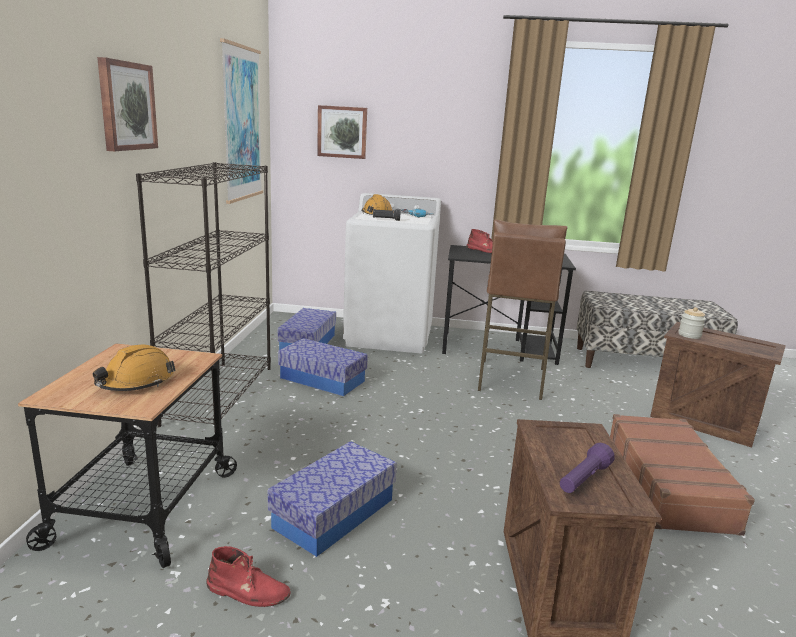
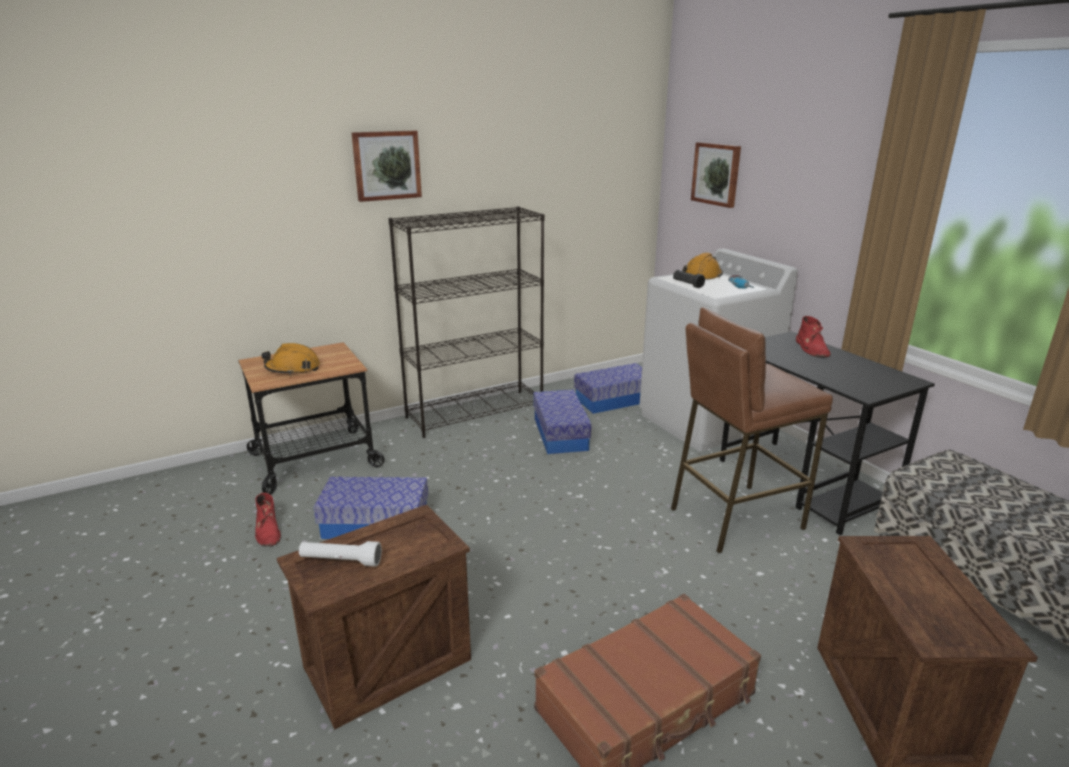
camera: 55 degrees right, 5 degrees up
(242, 124) = (589, 166): picture -> none
(583, 479) = (341, 561): purple flashlight -> white flashlight
(689, 335) = (880, 555): jar -> none

